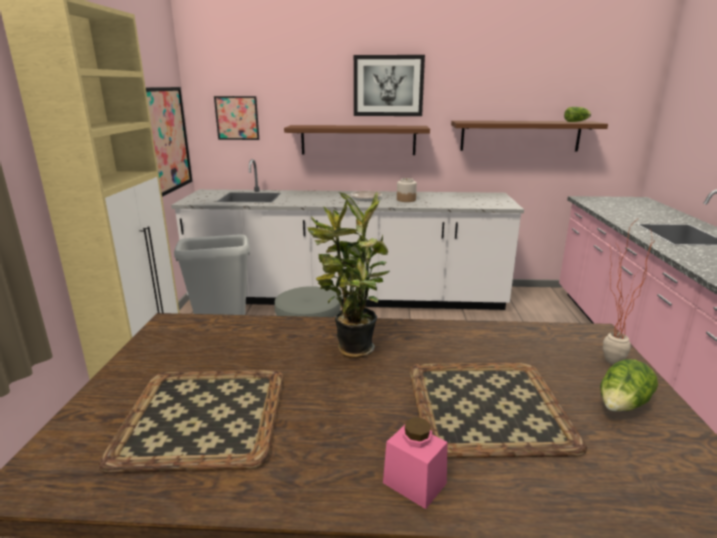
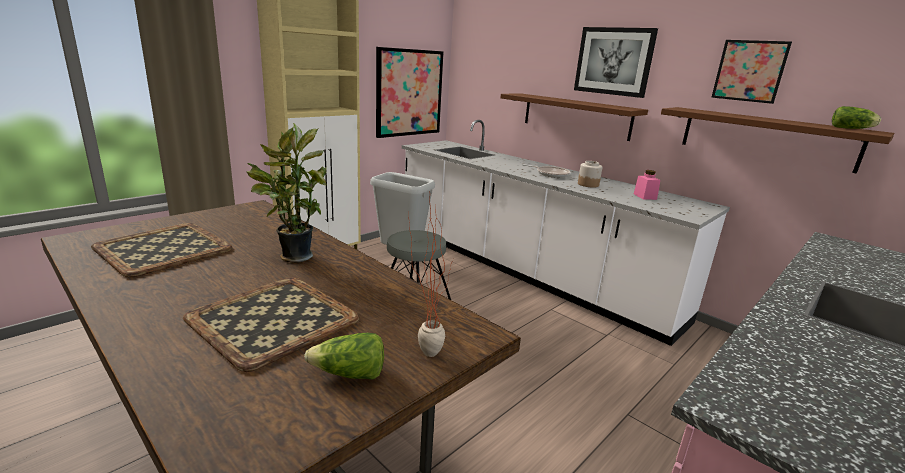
camera: 40 degrees right, 0 degrees up
(237, 118) = (482, 82): picture -> picture (749, 71)
(414, 483) = (149, 322): pink jar -> pink jar (645, 196)

